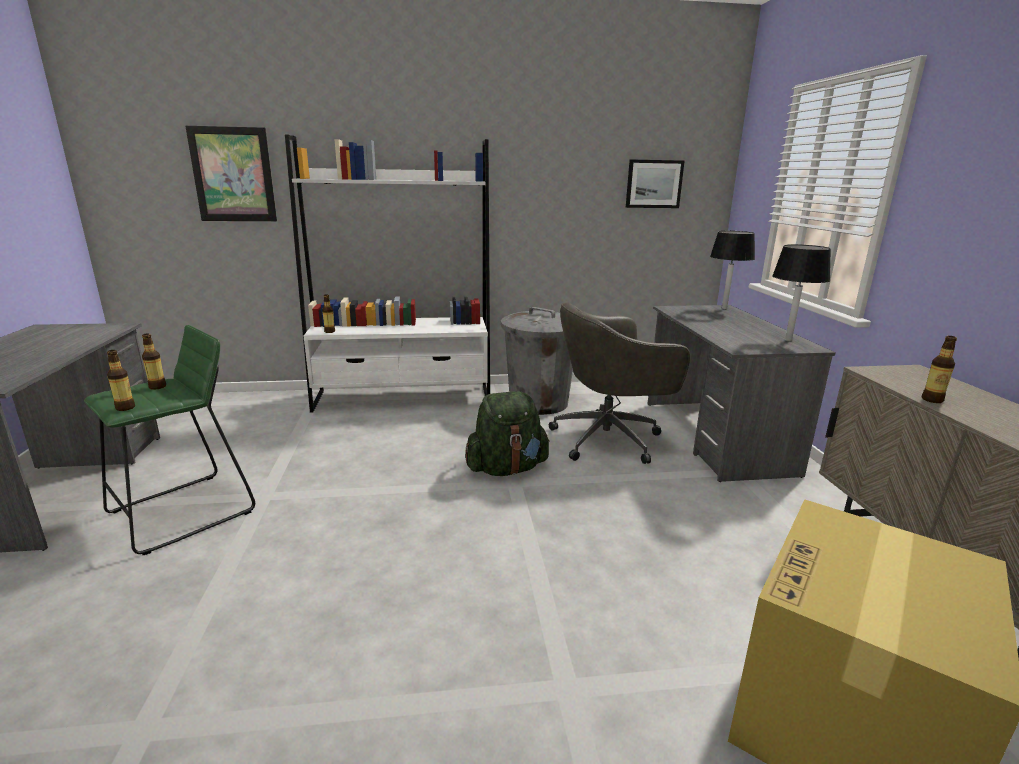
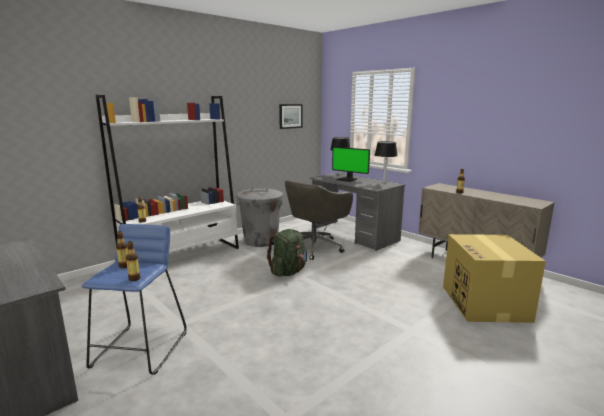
camera: 35 degrees left, 5 degrees down
(182, 512) = (141, 349): green stool -> blue stool
(233, 175) = (48, 122): picture -> none
(719, 321) = (347, 179): none -> monitor

